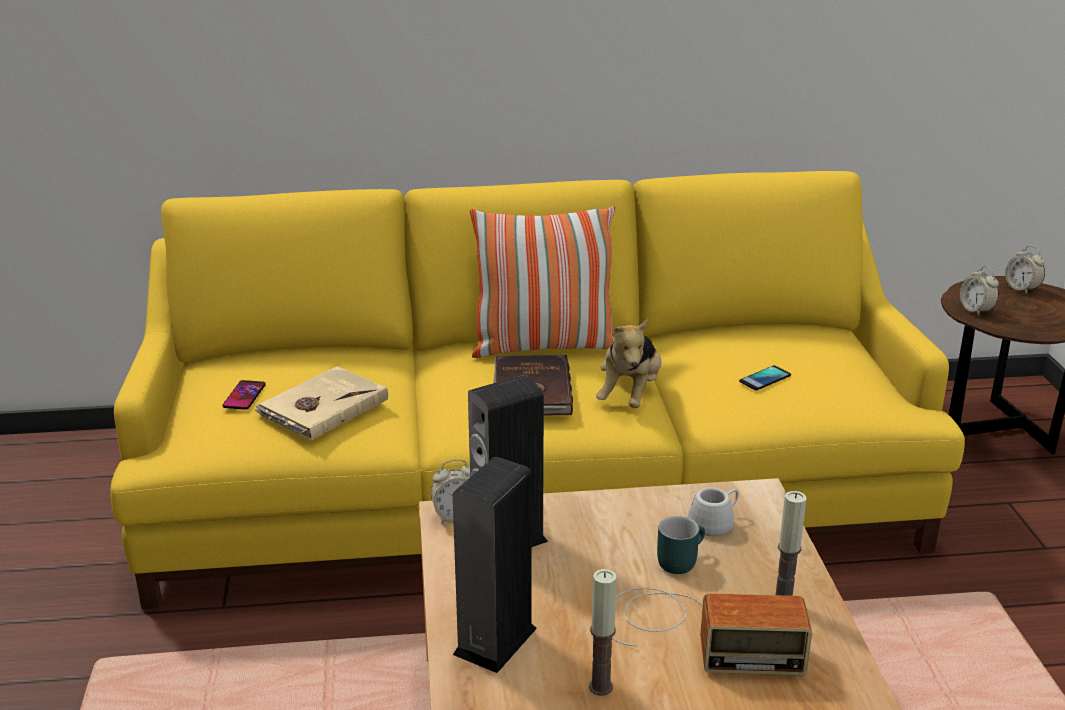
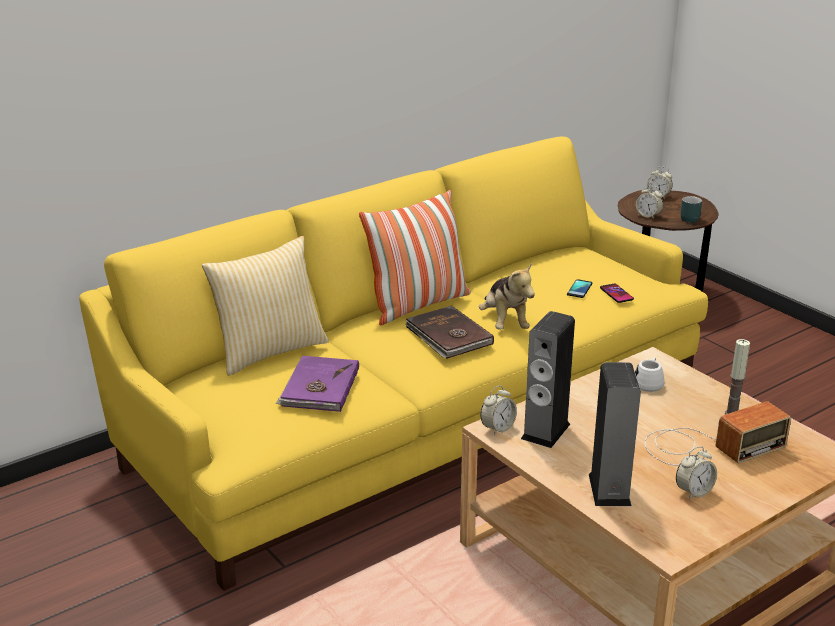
camera: 30 degrees left, 0 degrees up
(244, 396) = (250, 397): phone -> phone (616, 294)
(322, 407) = (319, 387): beige book -> purple book
(324, 353) = (269, 351): none -> pillow
(600, 687) = (694, 492): candle -> alarm clock
(679, 560) = (654, 410): turquoise mug -> turquoise mug (688, 218)

